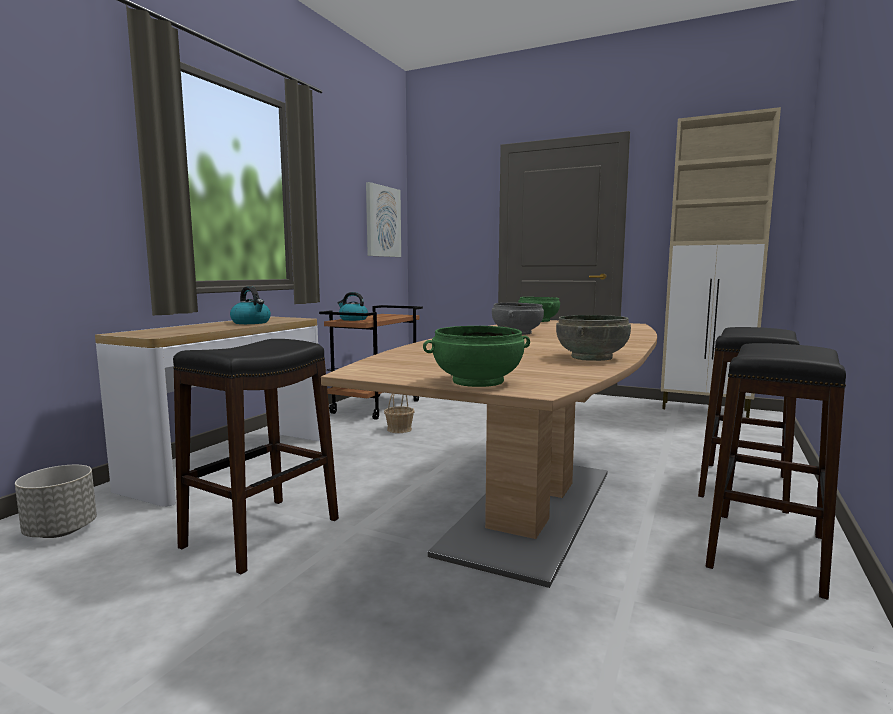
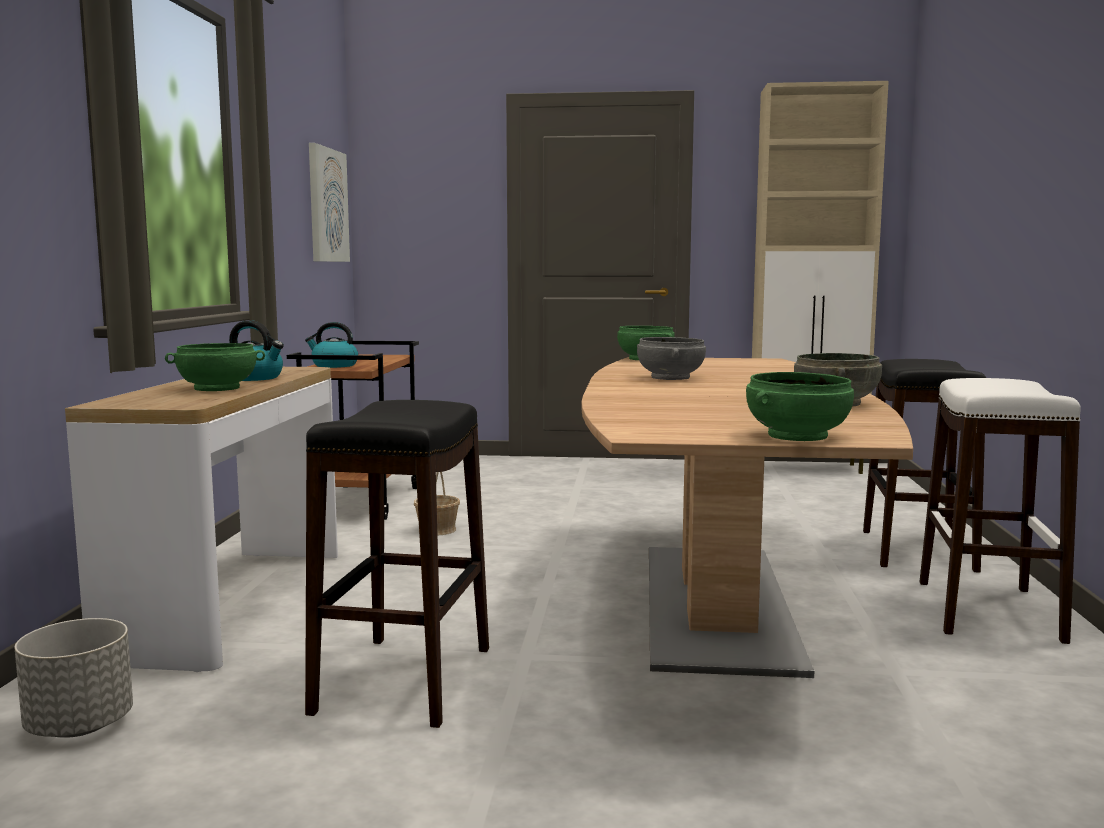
camera: 20 degrees left, 0 degrees up
(209, 327) = (217, 388): none -> green bowl
(767, 551) = (988, 611): black stool -> white stool

